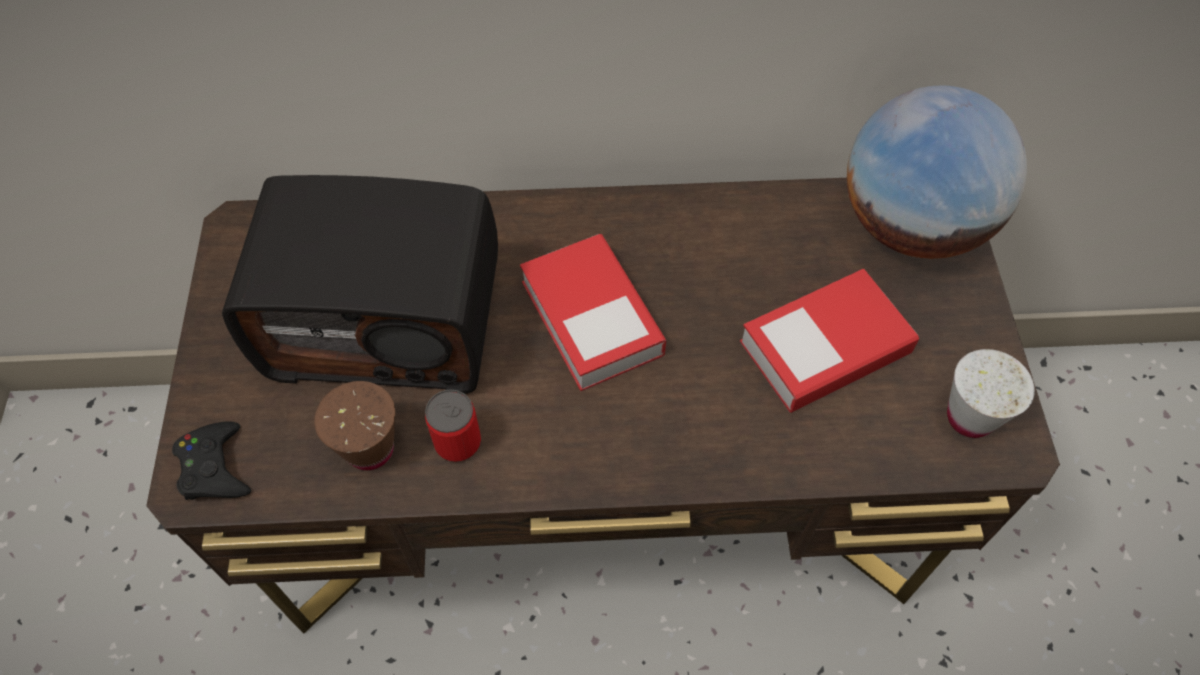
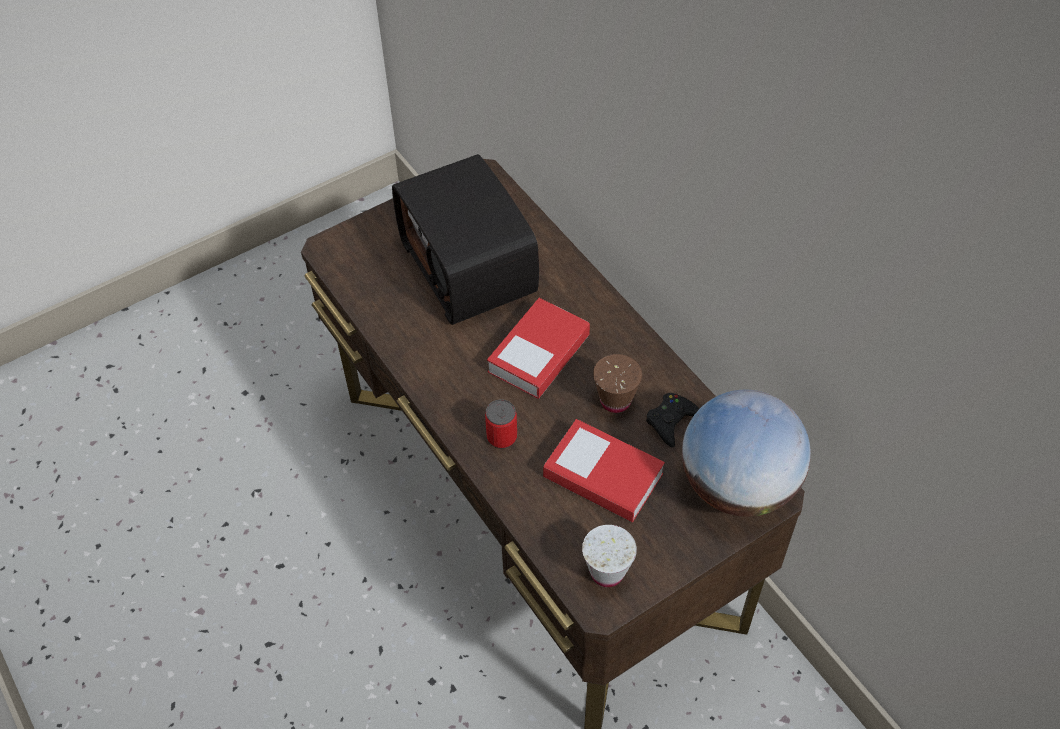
camera: 60 degrees right, 5 degrees down
(214, 468) = (341, 250): black game controller -> black game controller (671, 421)
(370, 449) = (391, 302): brown cup -> brown cup (615, 401)
(458, 442) = (420, 336): can -> can (502, 437)

